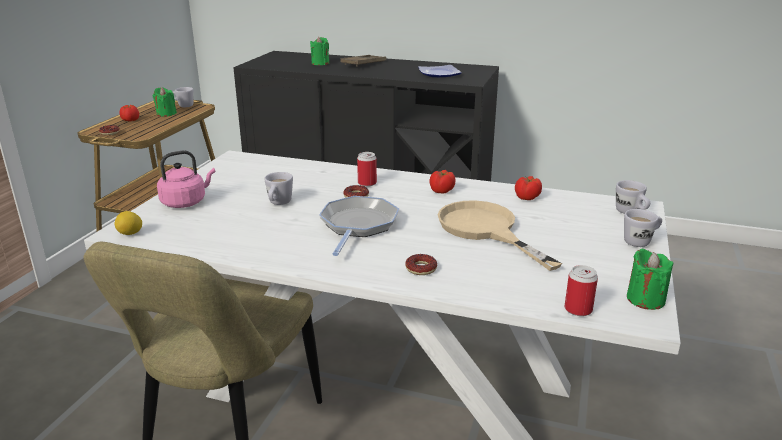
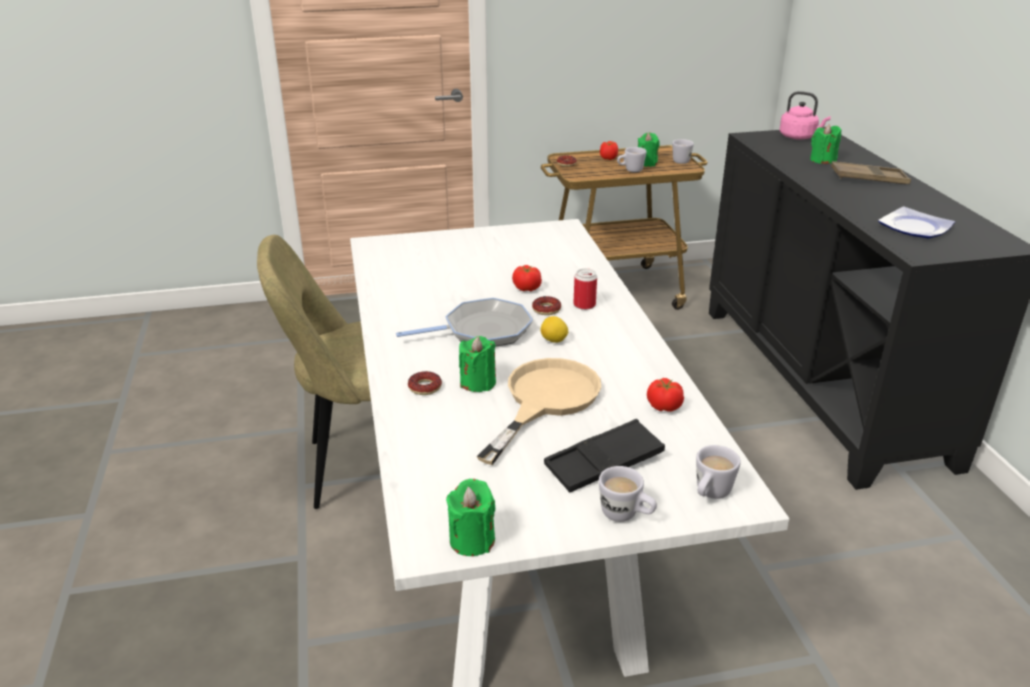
camera: 60 degrees right, 5 degrees up
(130, 234) = (372, 248): lemon -> lemon (553, 341)
(186, 202) = (447, 245): pink kettle -> pink kettle (799, 137)
(278, 204) = (487, 281): white mug -> white mug (630, 170)
(436, 246) = (478, 383): none -> green candle
(441, 191) = (616, 350): tomato -> tomato (526, 288)
(578, 232) = (604, 463): none -> black tray
(578, 309) = (414, 496): can -> none

